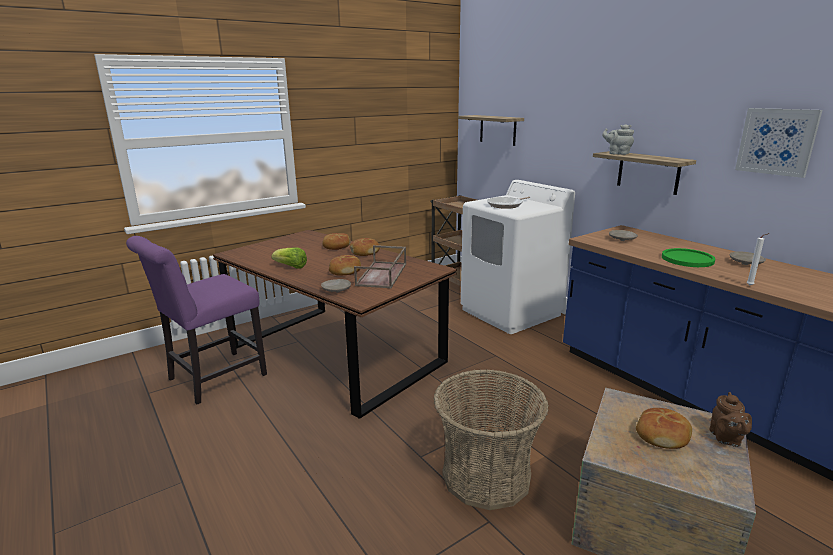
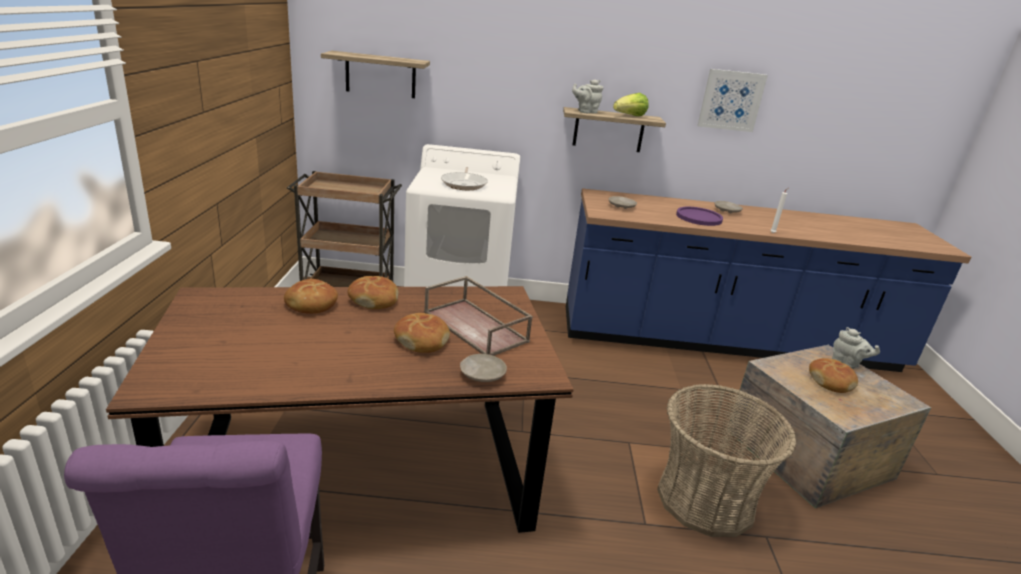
camera: 55 degrees left, 5 degrees up
(291, 267) = (333, 368): lettuce -> lettuce (630, 116)
(687, 259) = (699, 217): green plate -> purple plate
(726, 439) = (847, 364): brown teapot -> grey teapot

